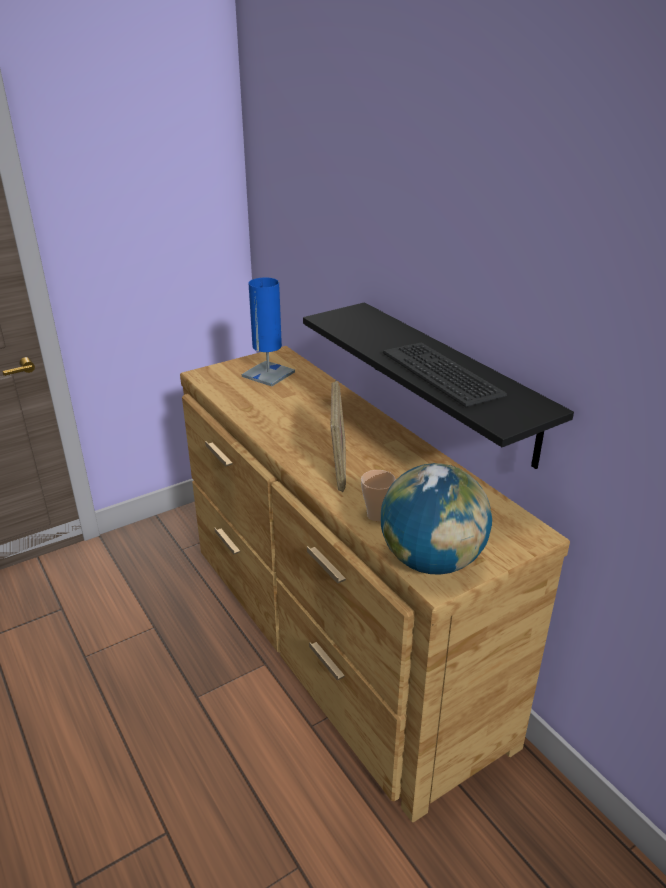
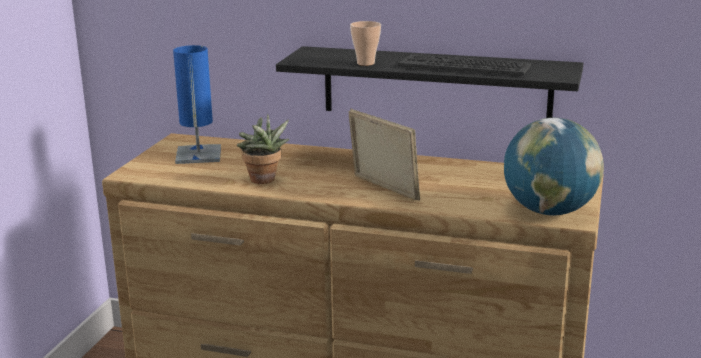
camera: 40 degrees left, 10 degrees down
(269, 418) = (264, 181): none -> potted plant
(377, 515) = (468, 203): cup -> cup (365, 63)

